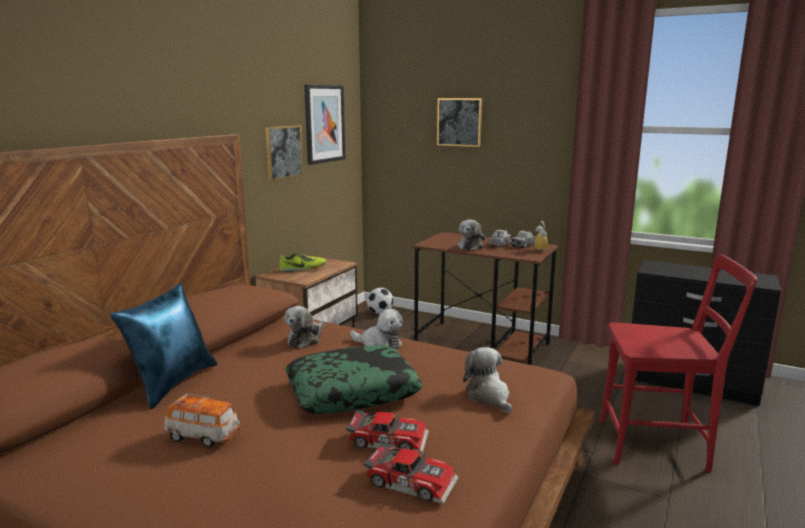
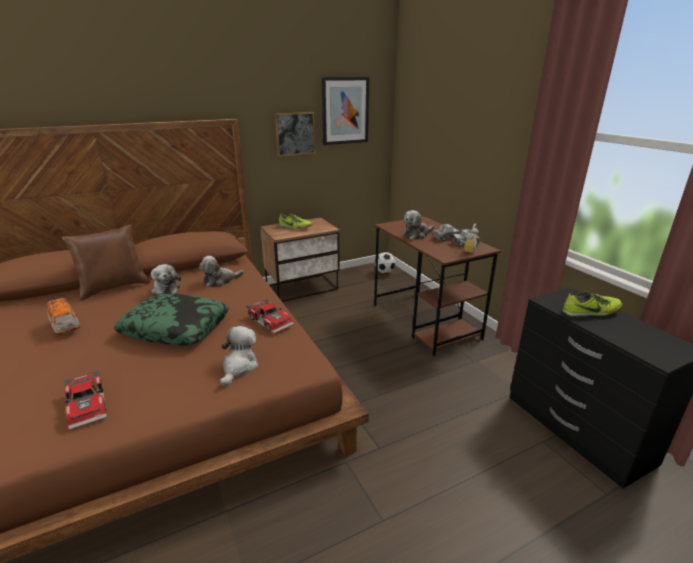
camera: 35 degrees right, 10 degrees up
(172, 383) = (114, 287): blue pillow -> brown pillow
(379, 345) = (251, 299): plush toy -> plush toy (166, 288)
(388, 439) = (131, 370): toy car -> toy car (271, 320)
(459, 122) = (453, 115): picture -> none
(659, 445) = (446, 471): red chair -> none
(686, 270) = (591, 312): none -> shoe

